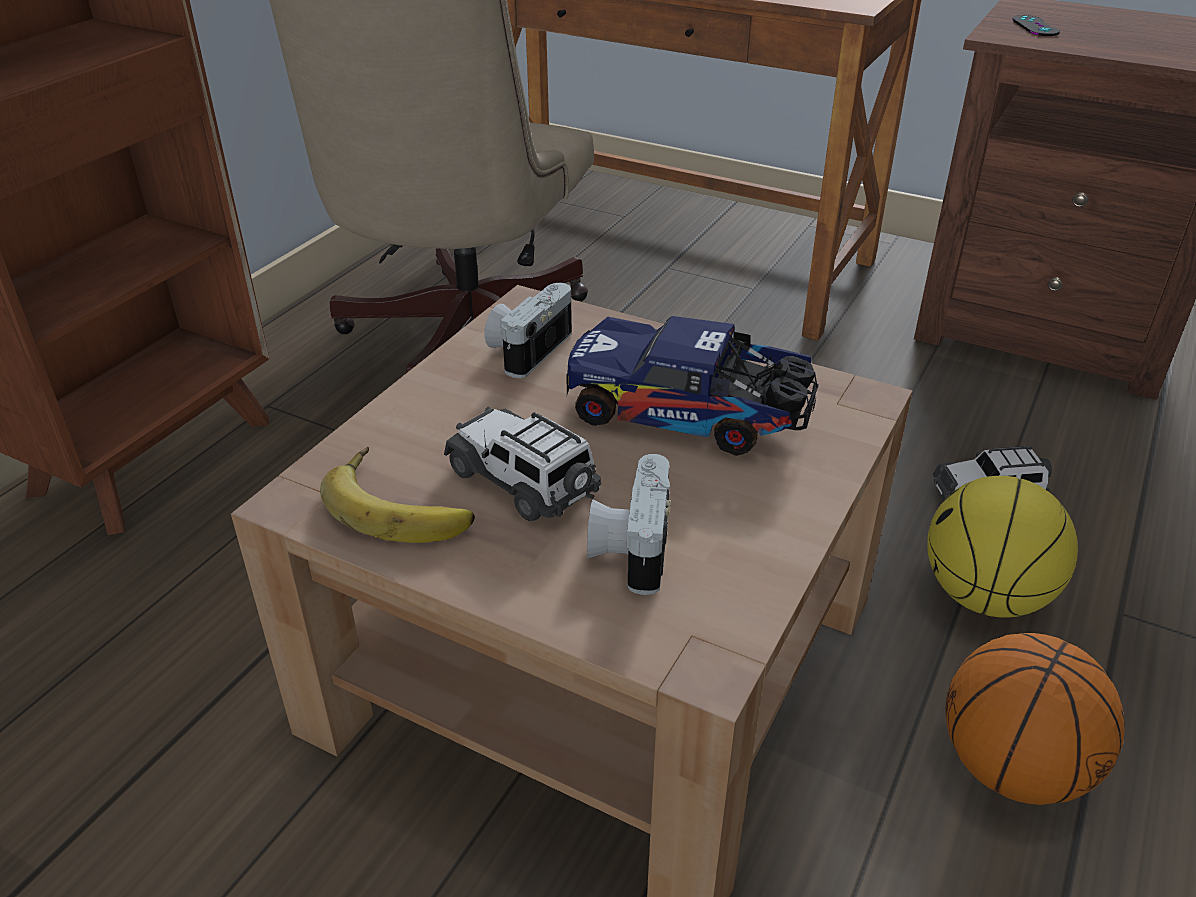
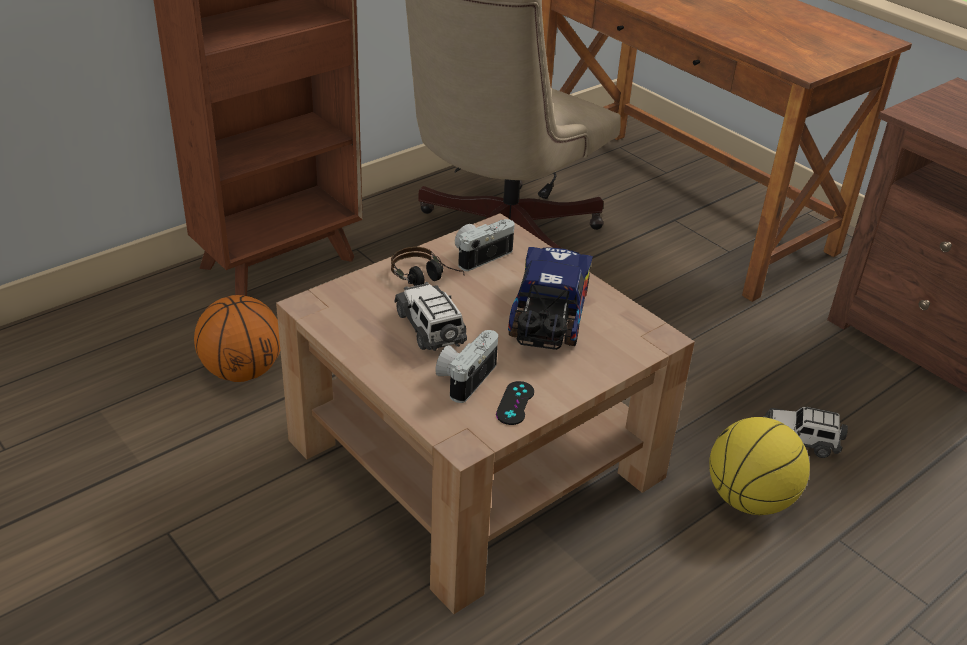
camera: 20 degrees right, 0 degrees up
(402, 504) = (362, 322): banana -> none
(470, 407) = (427, 280): none -> headphones
(690, 415) = (547, 319): toy truck -> toy truck turned 60 degrees clockwise
(1012, 769) = (691, 596): basketball -> basketball (242, 372)
(1035, 26) = (946, 111): black game controller -> black game controller (515, 403)

